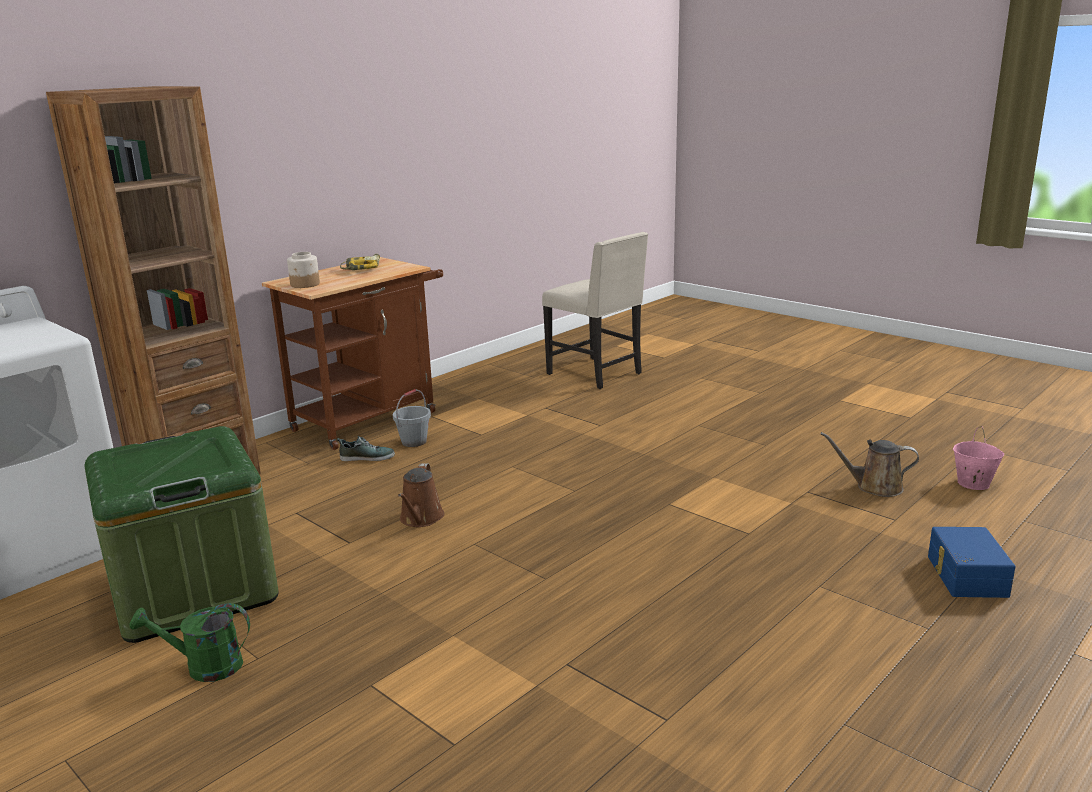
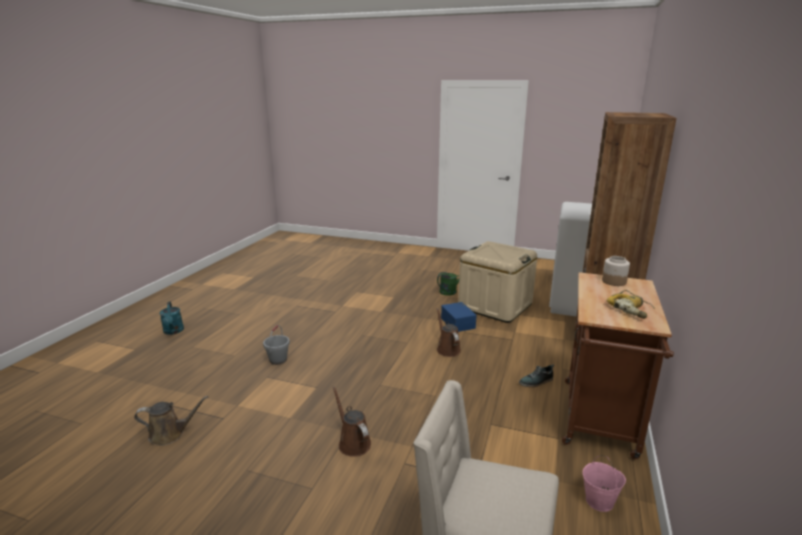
camera: 155 degrees right, 0 degrees up
(193, 589) = (495, 306): green storage box -> beige storage box
(414, 442) = (528, 403): grey bucket -> grey bucket (278, 360)
(644, 445) = (353, 442): none -> brown watering can
(965, 576) = (155, 375): blue storage box -> blue storage box (458, 323)
(973, 483) = (84, 457): pink bucket -> pink bucket (599, 501)
(1015, 694) = (173, 331): none -> turquoise watering can

